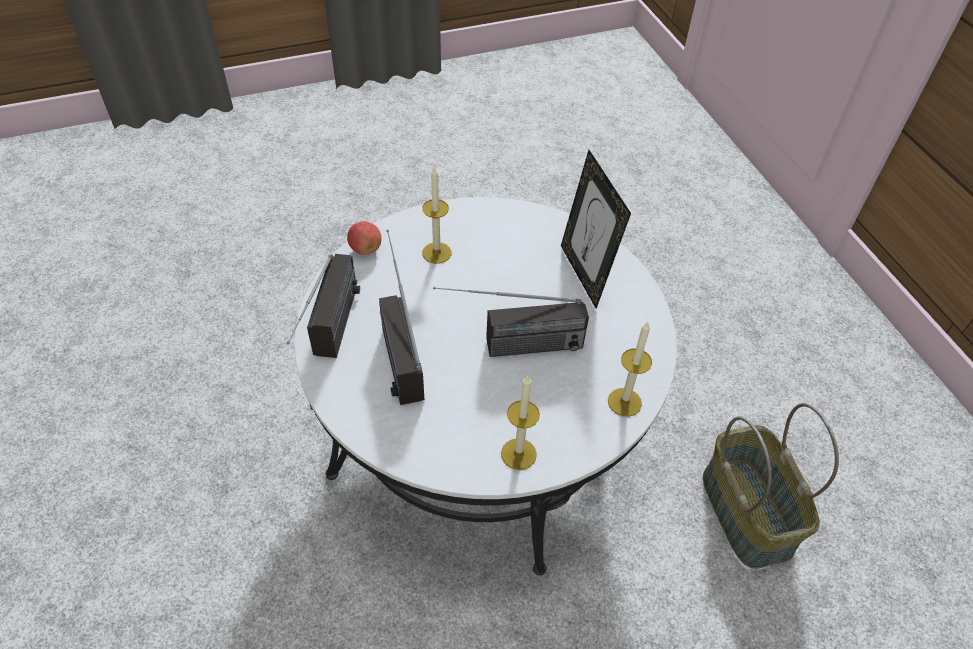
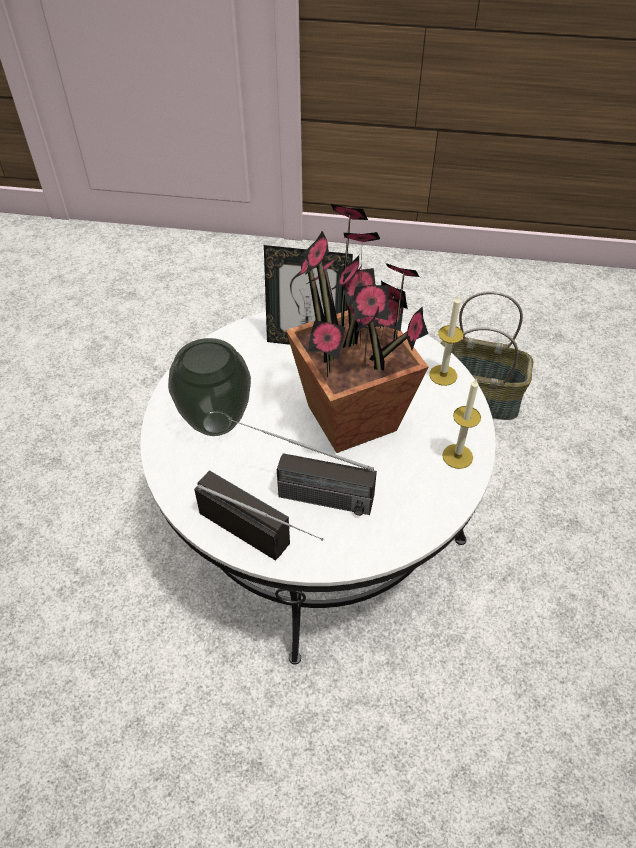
camera: 60 degrees left, 0 degrees up
(365, 249) = (170, 473): apple -> none
(436, 253) = (215, 424): candle -> vase
(509, 348) = (353, 419): radio -> potted plant

